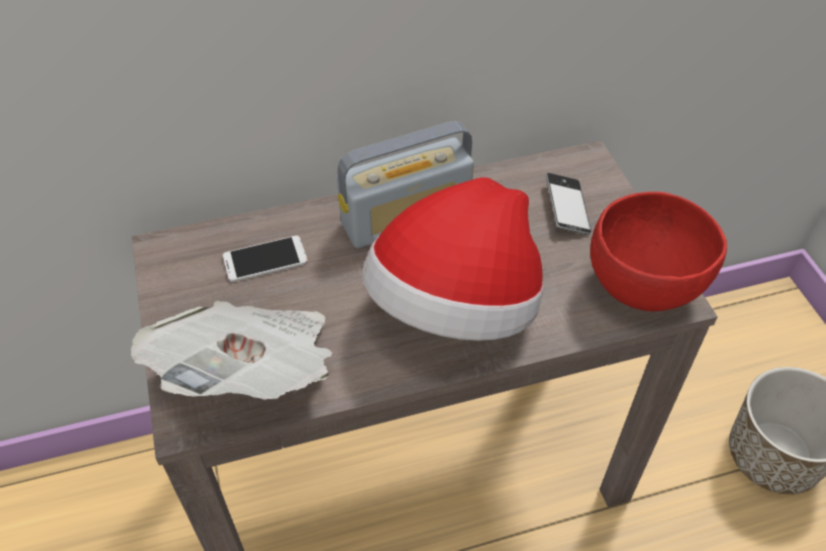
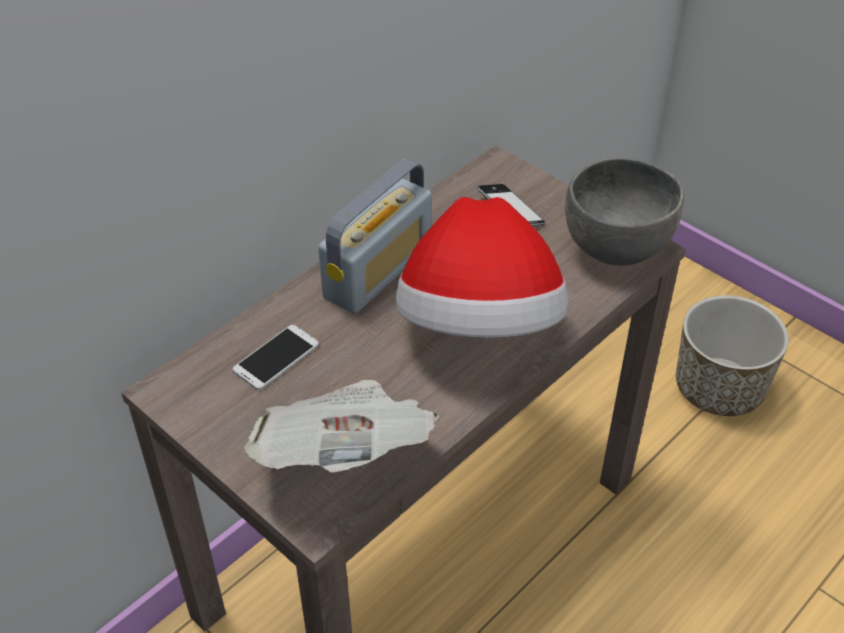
camera: 30 degrees left, 5 degrees down
(644, 287) = (616, 248): red bowl -> grey bowl

